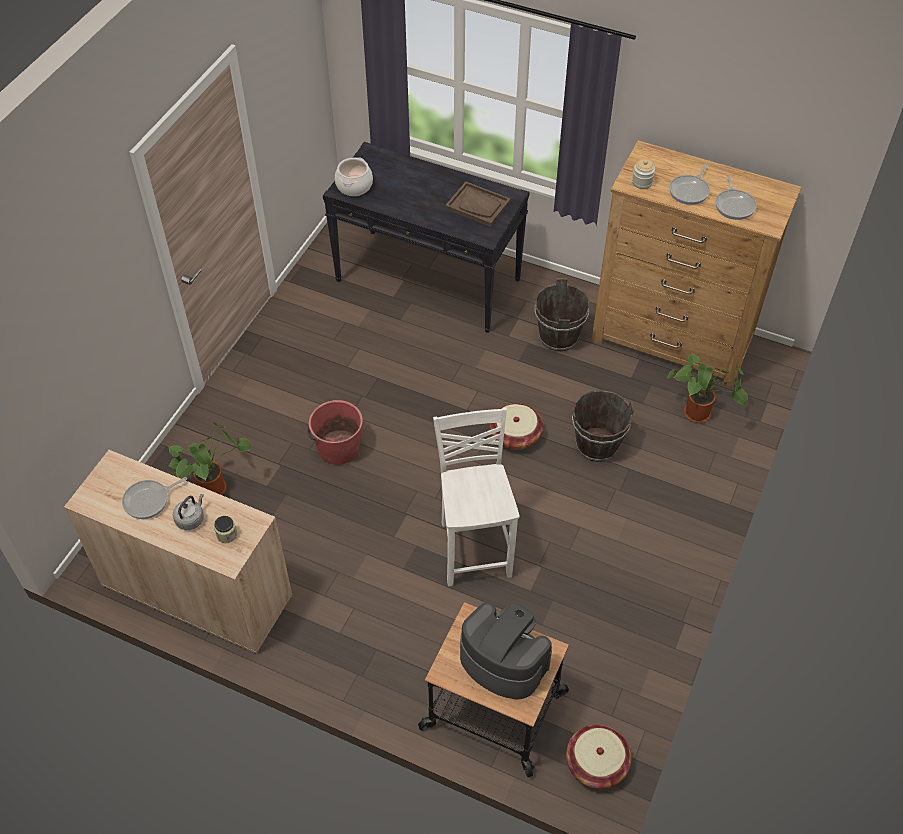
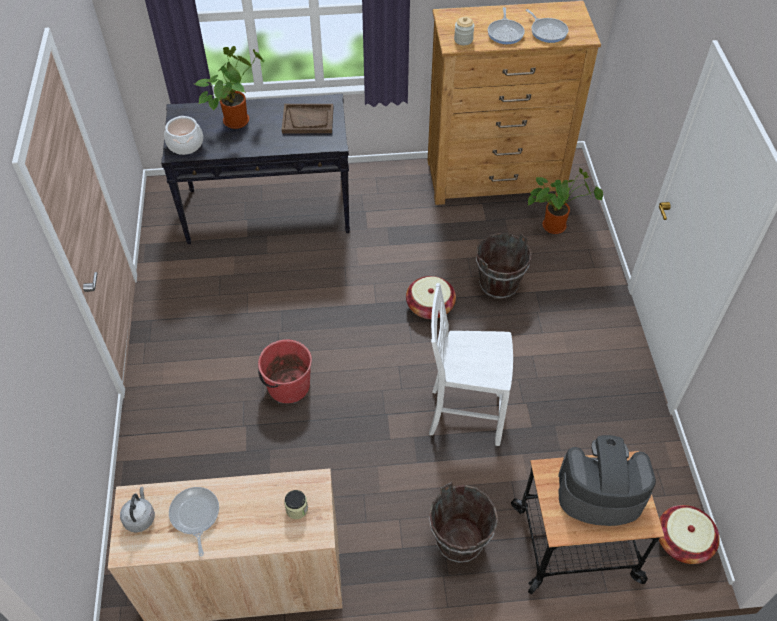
camera: 30 degrees left, 0 degrees up
(149, 500) = (195, 516): frying pan -> frying pan turned 135 degrees clockwise
(191, 519) = (250, 512): grey kettle -> grey kettle (140, 517)
(214, 486) = (197, 475): potted plant -> potted plant (236, 119)
(474, 548) = (463, 415): white chair -> white chair turned 45 degrees counterclockwise
(558, 337) = (407, 212): brown bucket -> brown bucket (459, 541)

